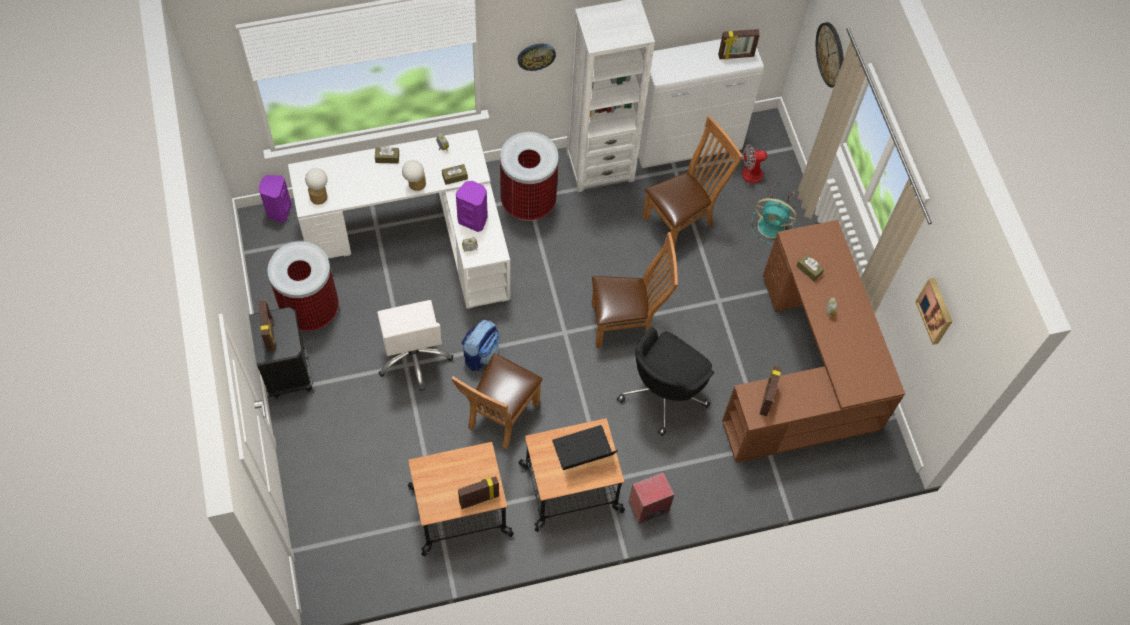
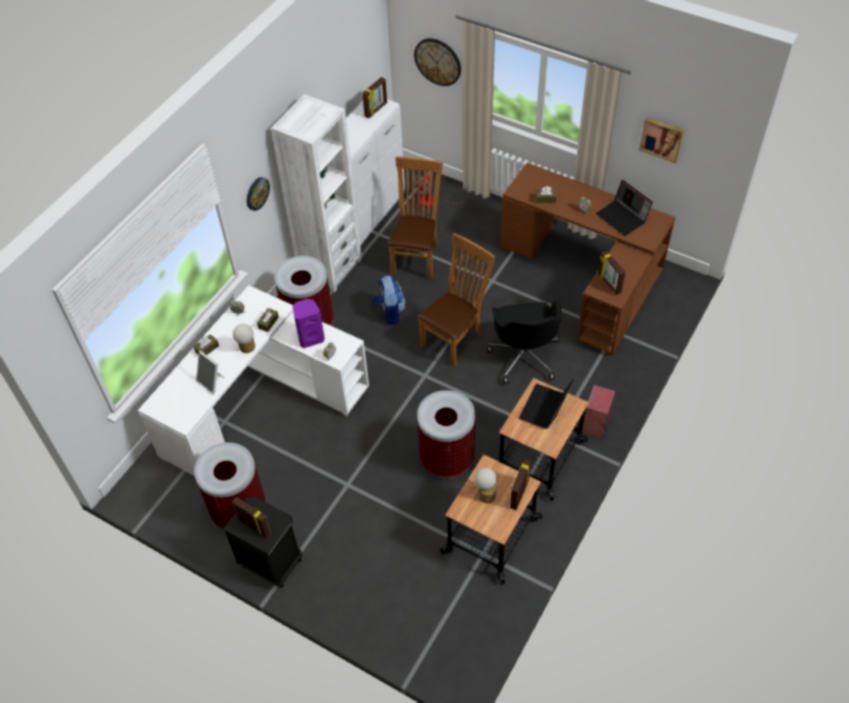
camera: 40 degrees left, 10 degrees down
(278, 211) = (139, 471): purple speaker -> none
(319, 195) = (185, 409): table lamp -> table lamp (485, 493)
(360, 190) = (212, 382): none -> picture frame
(414, 356) = (347, 474): white office chair -> none
(481, 354) = (388, 433): backpack -> backpack (389, 312)
(499, 418) = (446, 459): brown chair -> trash can
(772, 226) = (472, 218): turquoise fan -> none
(855, 350) = (623, 217): none -> laptop

